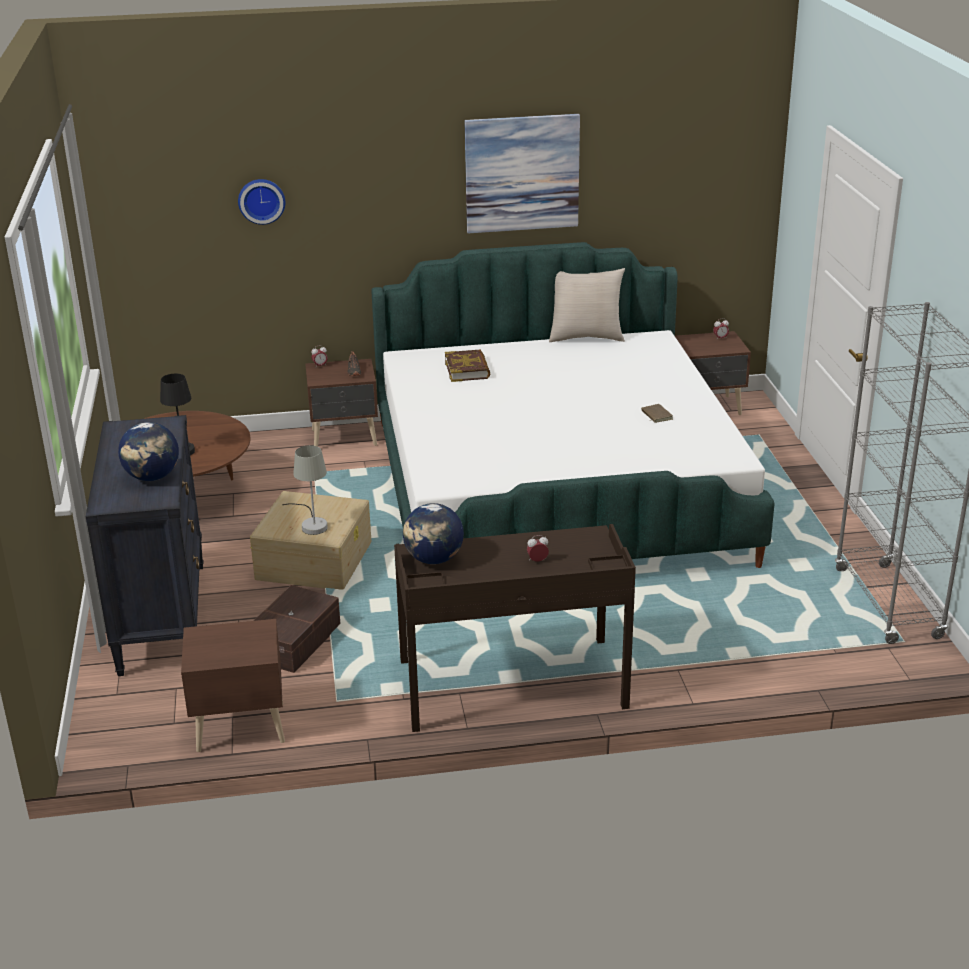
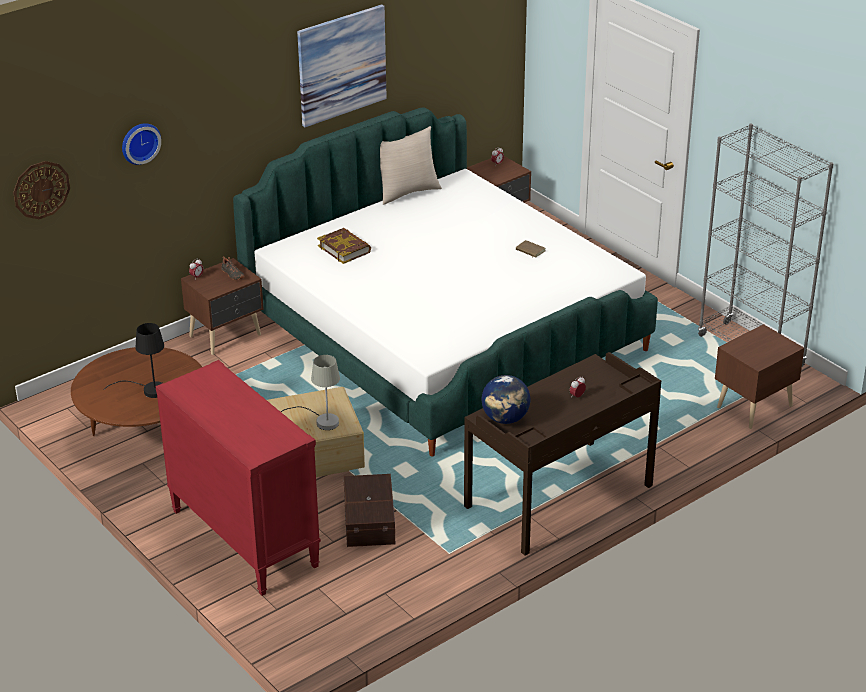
camera: 30 degrees left, 5 degrees up
(143, 223) = (41, 189): none -> wall clock
(152, 477) = (262, 421): globe -> none
(162, 617) = (243, 538): black dresser -> red dresser
(239, 726) = (397, 597): brown nightstand -> brown nightstand (752, 407)

